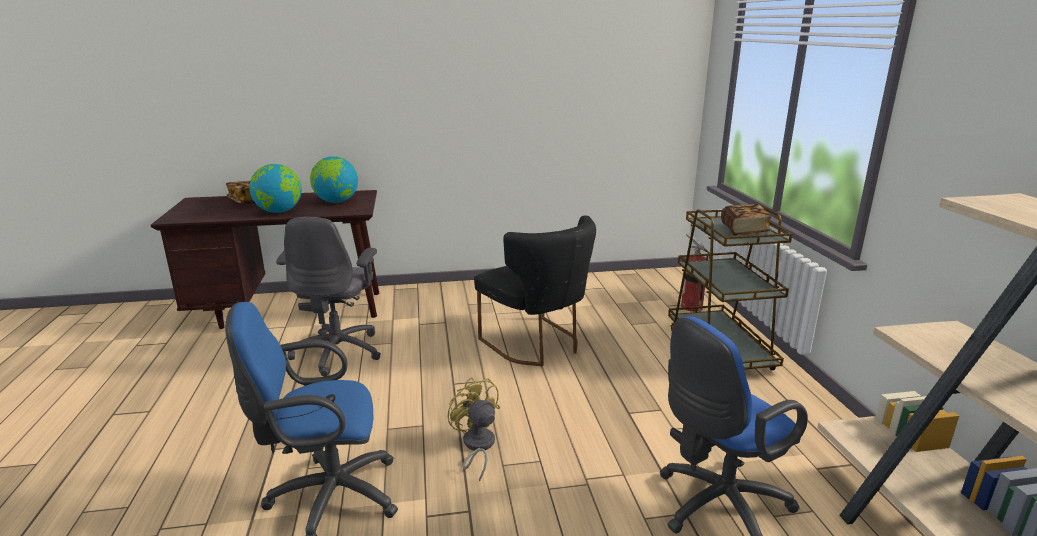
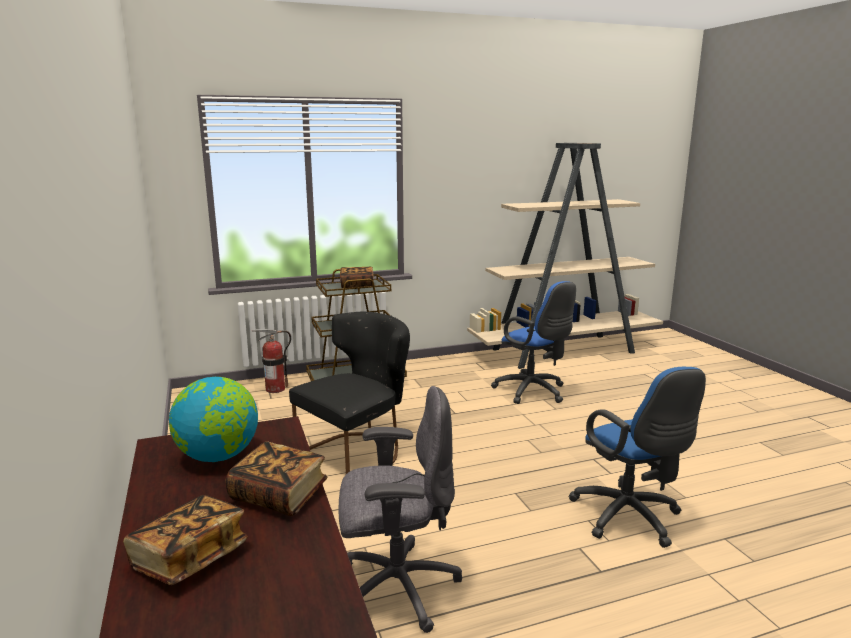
camera: 100 degrees left, 5 degrees down
(279, 211) = (279, 495): globe -> book
(476, 446) = (527, 464): yellow fan -> none

